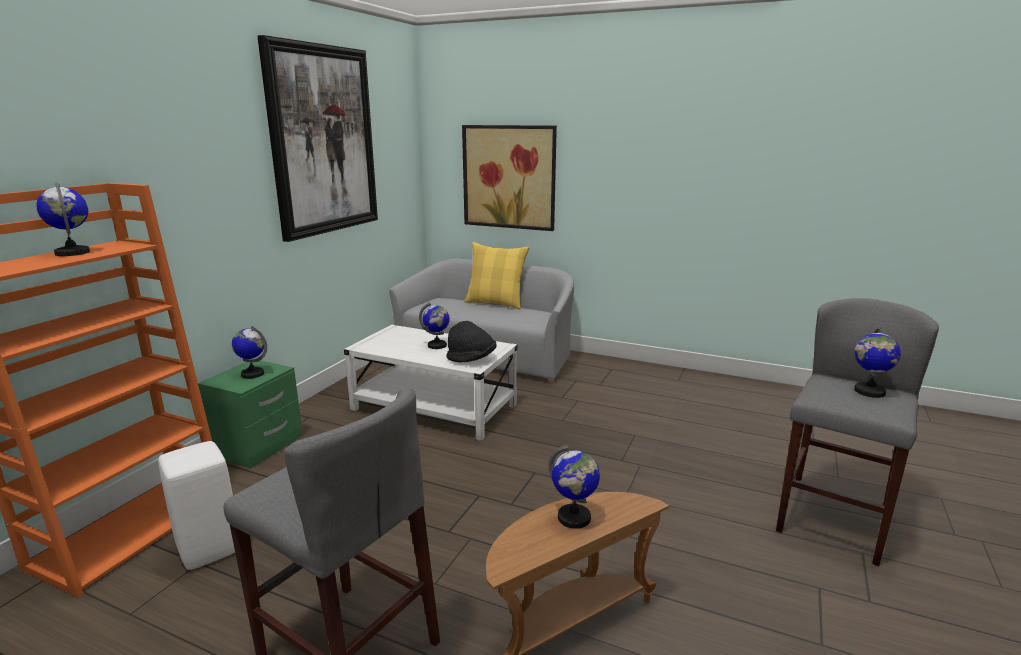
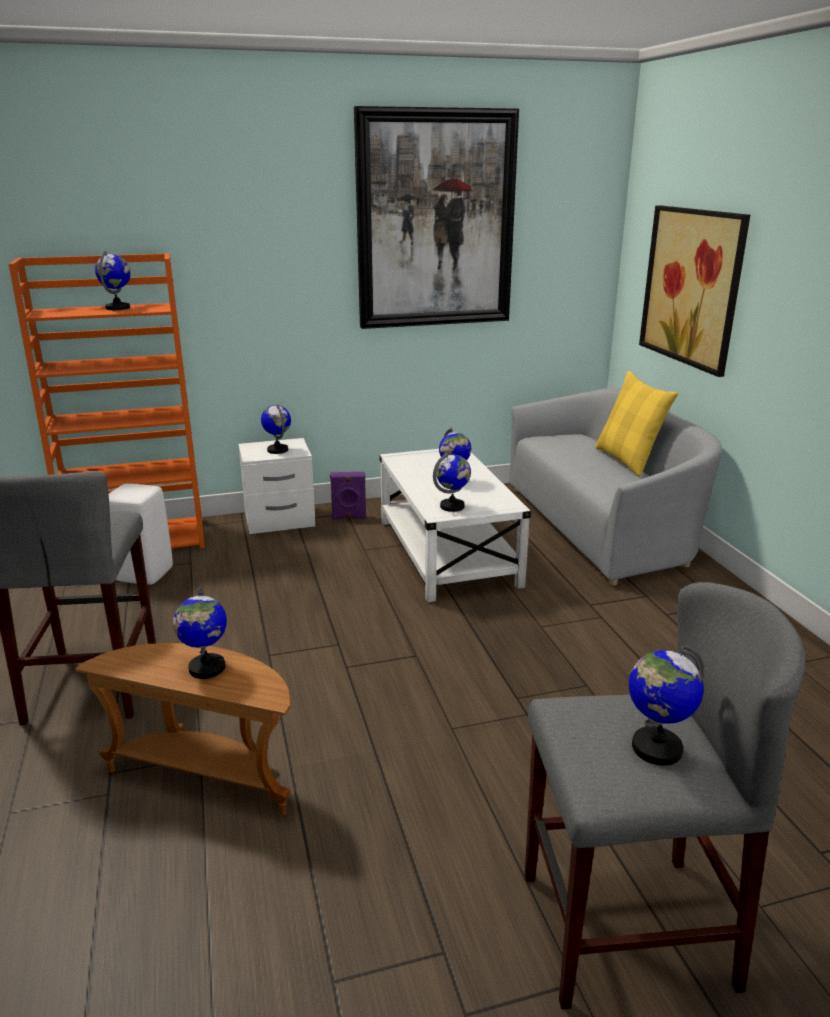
camera: 50 degrees right, 5 degrees up
(259, 446) = (279, 520): green nightstand -> white nightstand
(317, 418) = (349, 517): none -> purple speaker
(472, 359) = (452, 506): black hat -> globe

